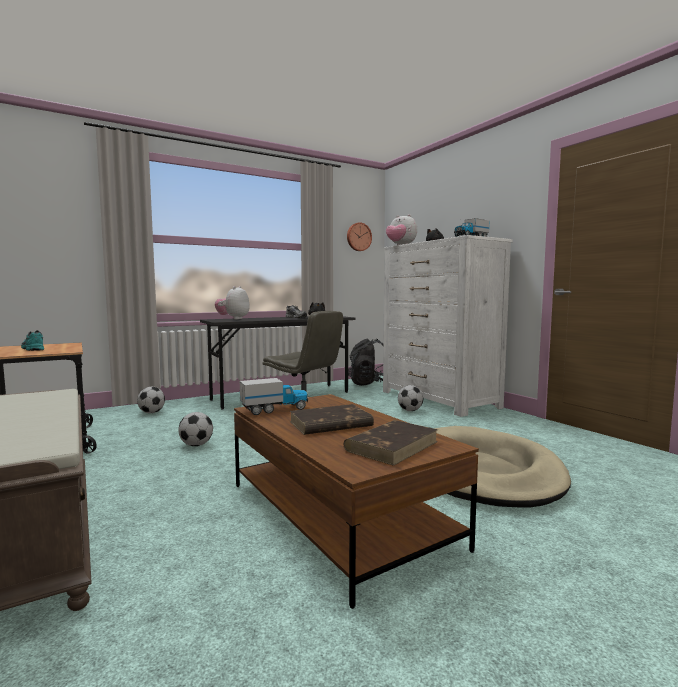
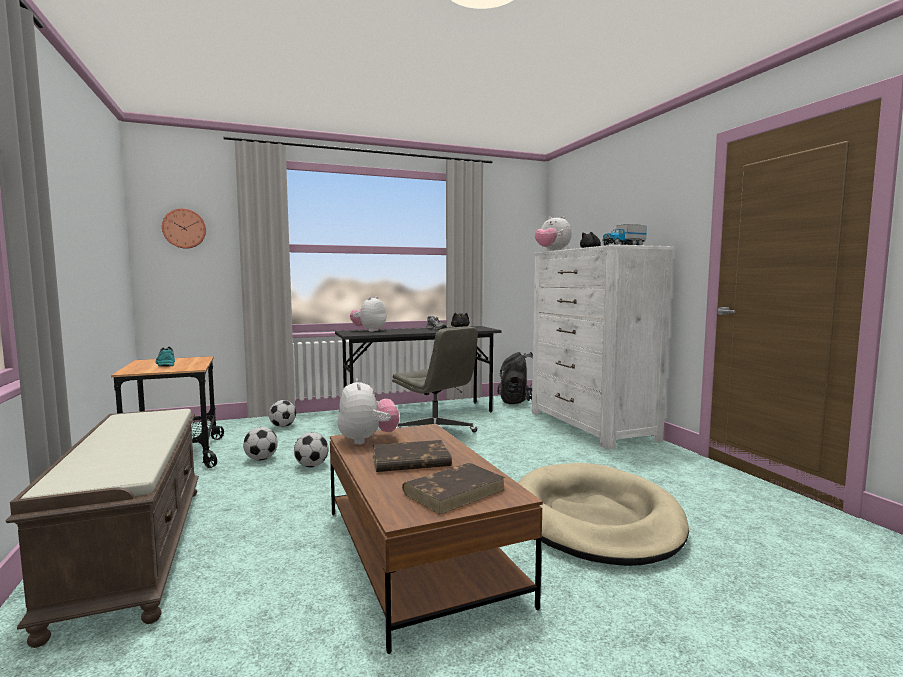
camera: 10 degrees right, 0 degrees up
(275, 409) = (367, 440): toy truck -> plush toy
(358, 237) = (513, 238): wall clock -> wall clock (184, 228)
(410, 410) = (551, 438): football -> football (261, 459)

